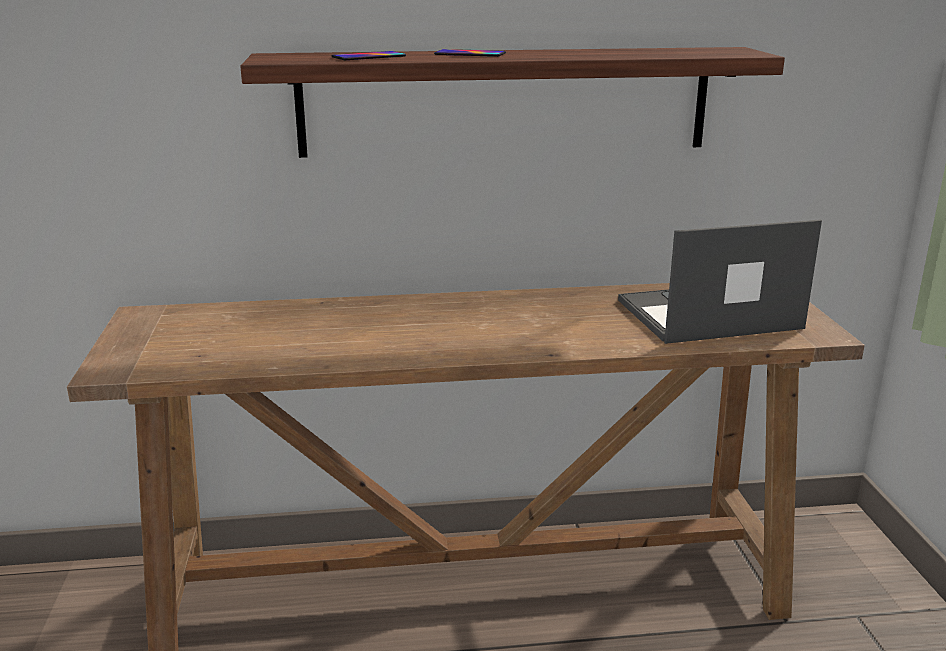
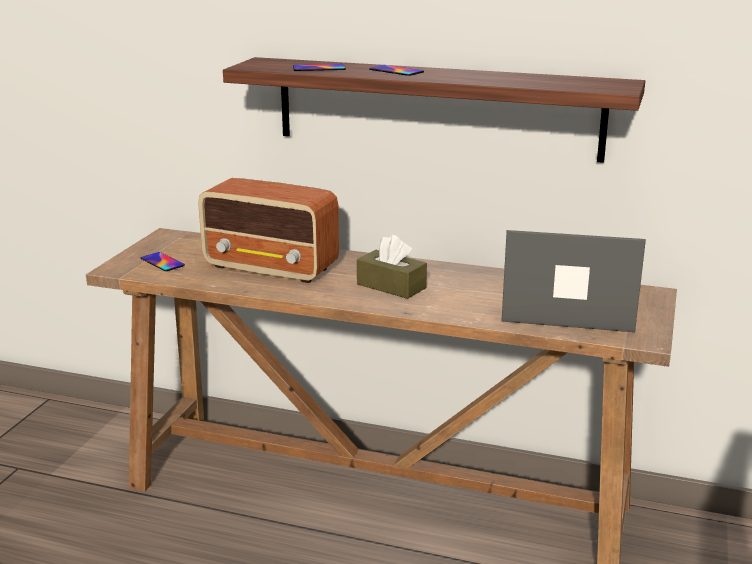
camera: 25 degrees right, 0 degrees up
(170, 350) = (162, 262): none -> phone
(329, 331) = (272, 268): none -> radio
(498, 327) = (391, 286): none -> brown tissue box

